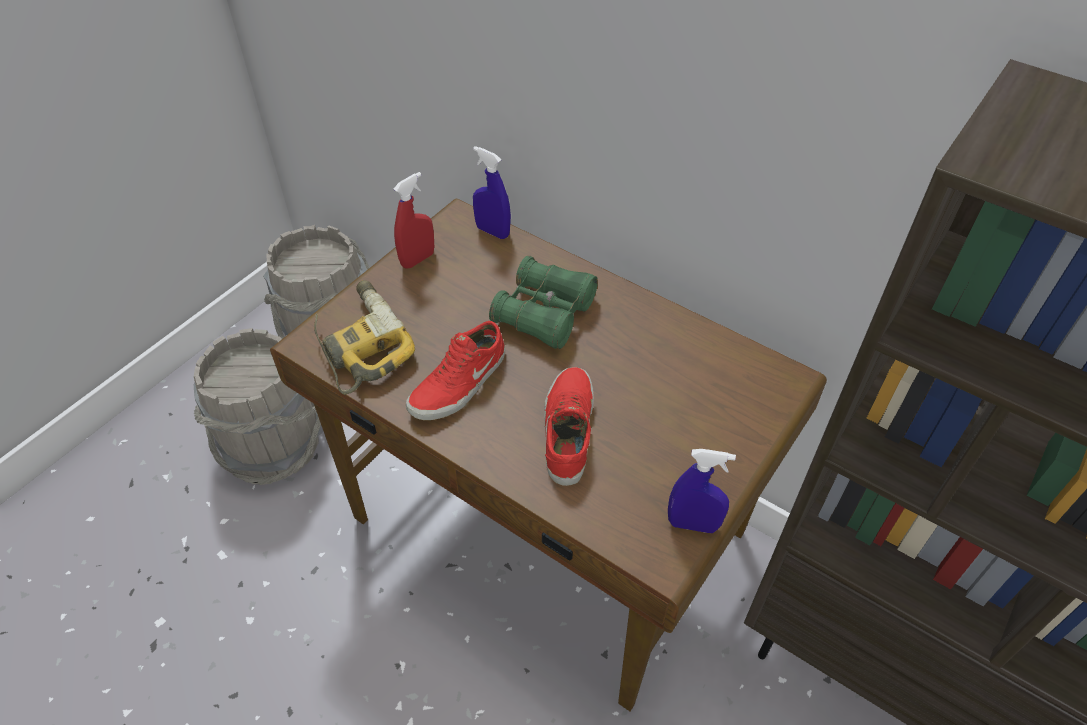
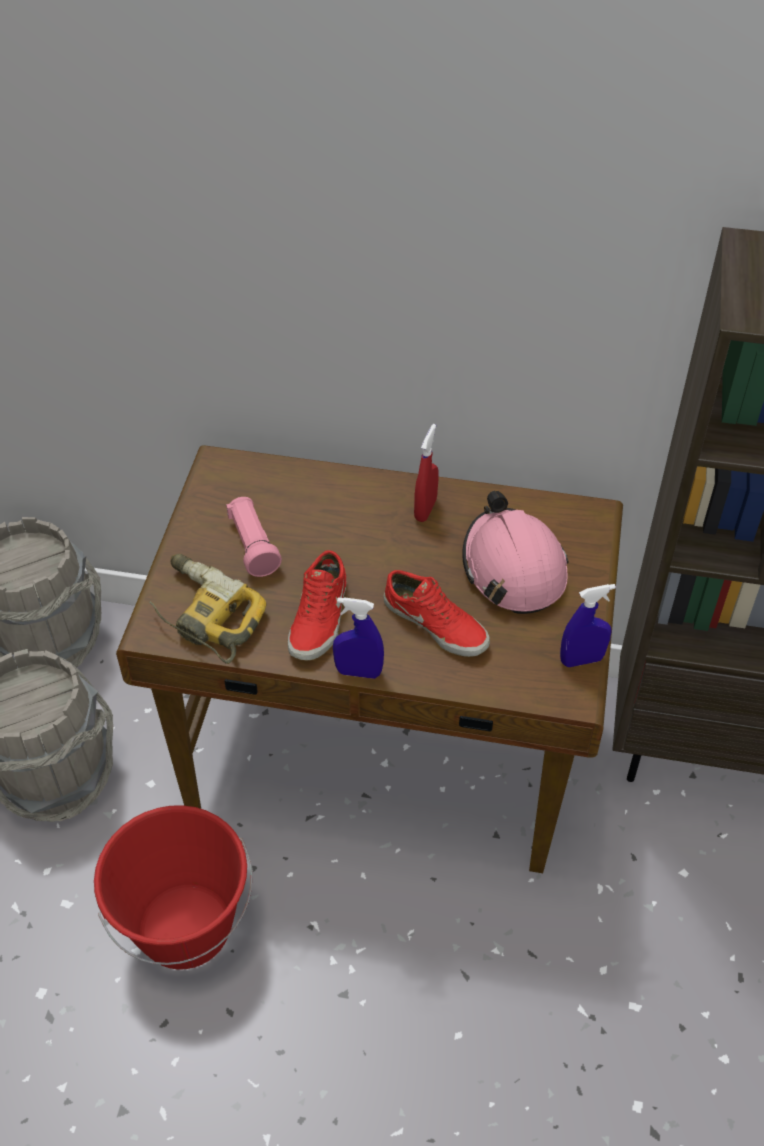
camera: 25 degrees left, 0 degrees up
(298, 617) = (185, 927): none -> red bucket
(418, 259) = (205, 518): red spray bottle -> red spray bottle (425, 509)
(442, 297) = (253, 546): none -> pink flashlight
(492, 231) = (260, 467): blue spray bottle -> blue spray bottle (358, 672)
(544, 313) = (357, 528): green binoculars -> none
(566, 429) = (437, 623): red shoe -> red shoe turned 150 degrees clockwise
(674, 403) = (513, 567): none -> pink hard hat

